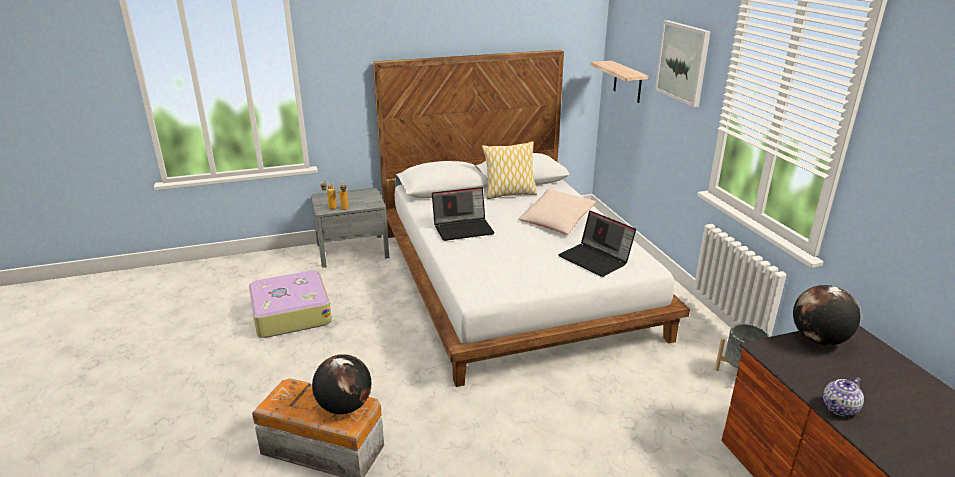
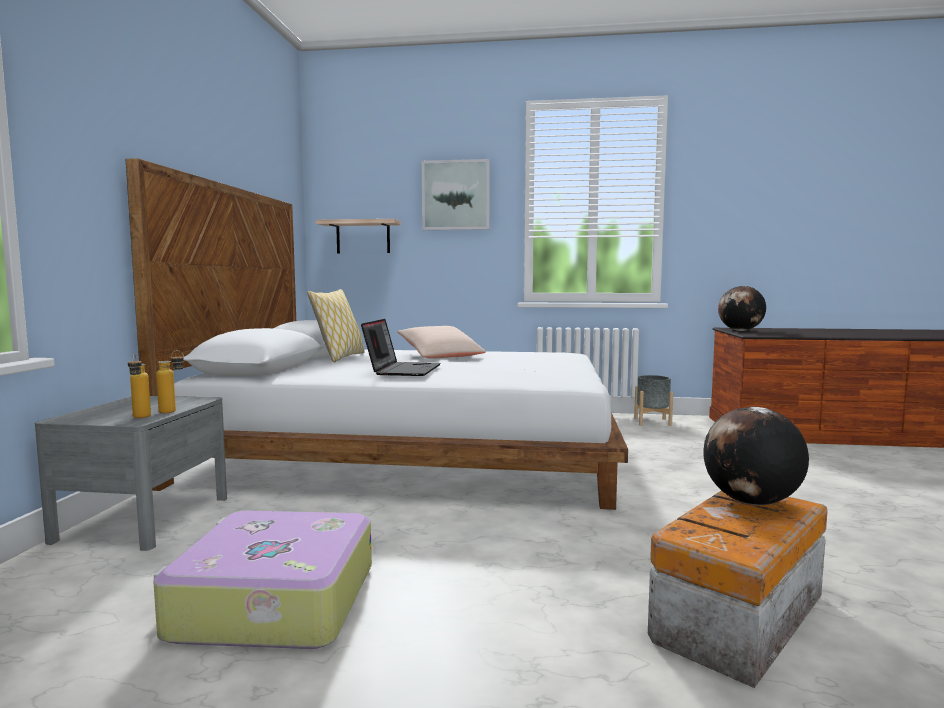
camera: 65 degrees left, 20 degrees down
(596, 259) = (543, 356): laptop -> none
(840, 408) = (829, 335): teapot -> none

